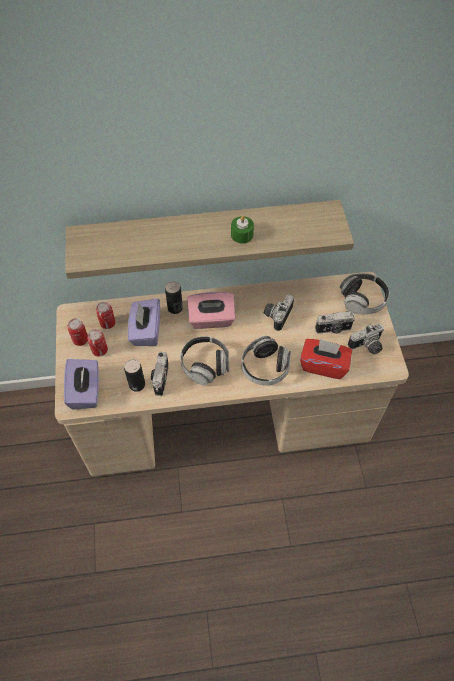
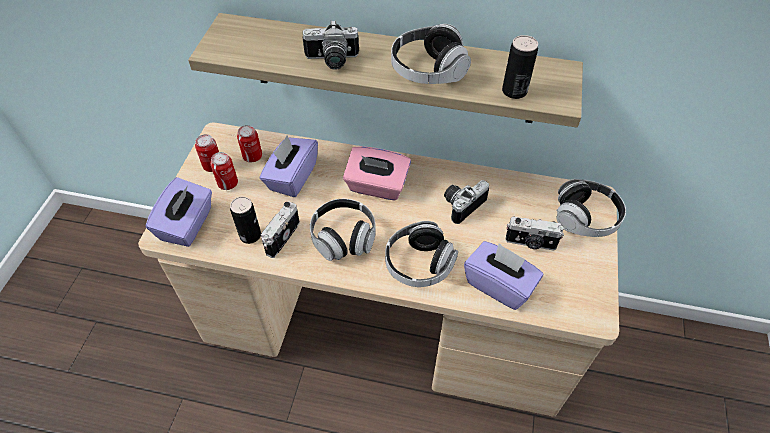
camera: 20 degrees right, 5 degrees down
(175, 308) = (339, 161): can -> can (514, 91)
(242, 235) = (428, 70): green candle -> headphones
(323, 365) = (499, 285): red tissue box -> purple tissue box
(367, 346) = (570, 279): camera -> camera (332, 61)

